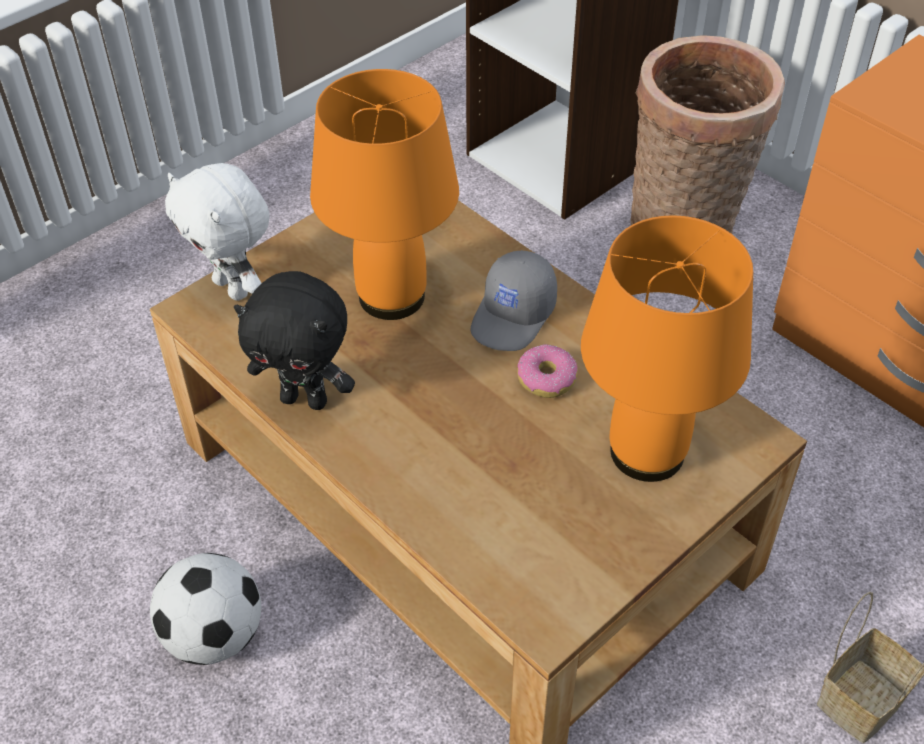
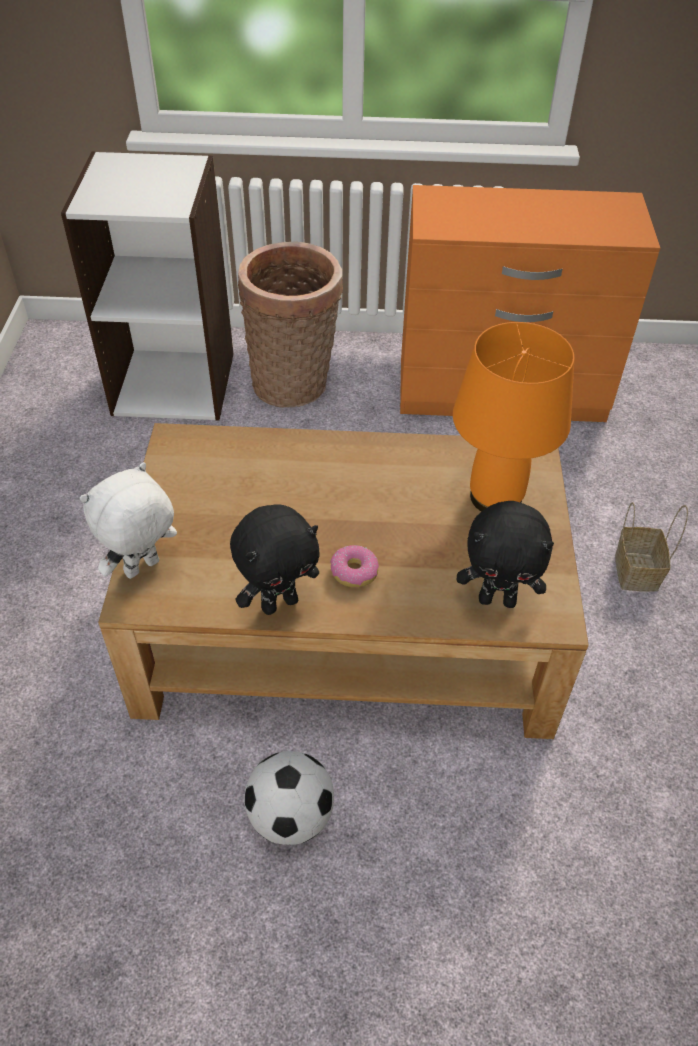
camera: 45 degrees left, 0 degrees up
(234, 287) = (143, 569): white plush toy -> white plush toy turned 135 degrees clockwise
(390, 296) = (253, 508): orange table lamp -> none
(512, 554) = (497, 599): none -> black plush toy
(514, 316) = (339, 471): grey cap -> none
(546, 378) = (399, 494): donut -> donut (354, 572)

